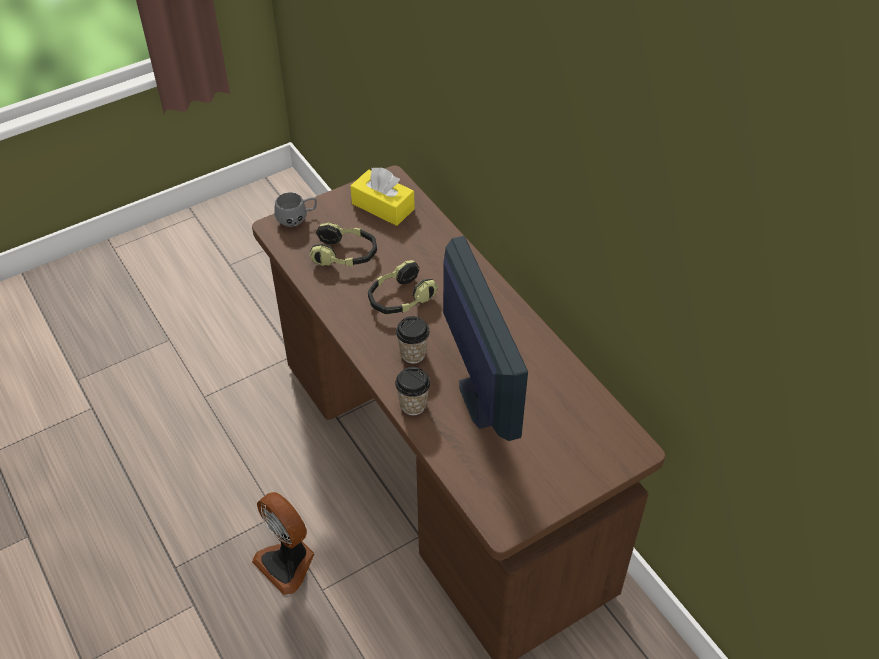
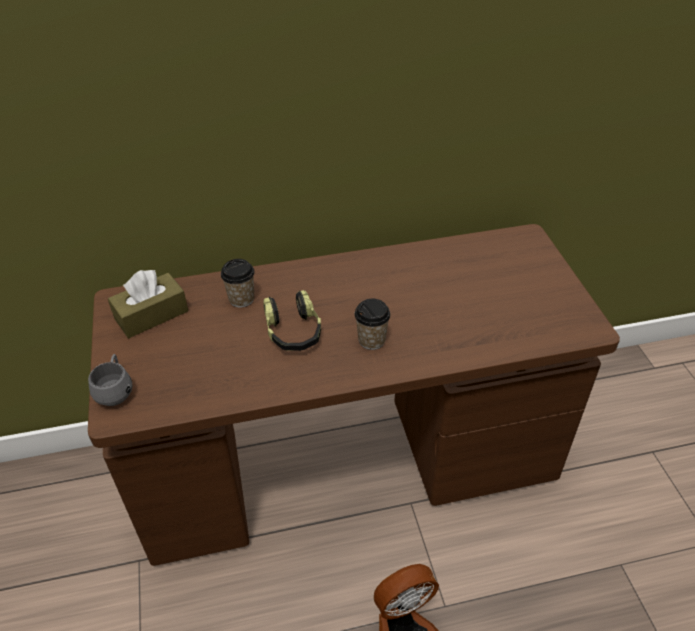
camera: 70 degrees left, 5 degrees down
(345, 255) = (203, 361): headphones -> none
(383, 206) = (151, 315): yellow tissue box -> brown tissue box
(413, 405) = (437, 355): cup -> cup (241, 299)
(482, 399) = (446, 307): monitor -> none

